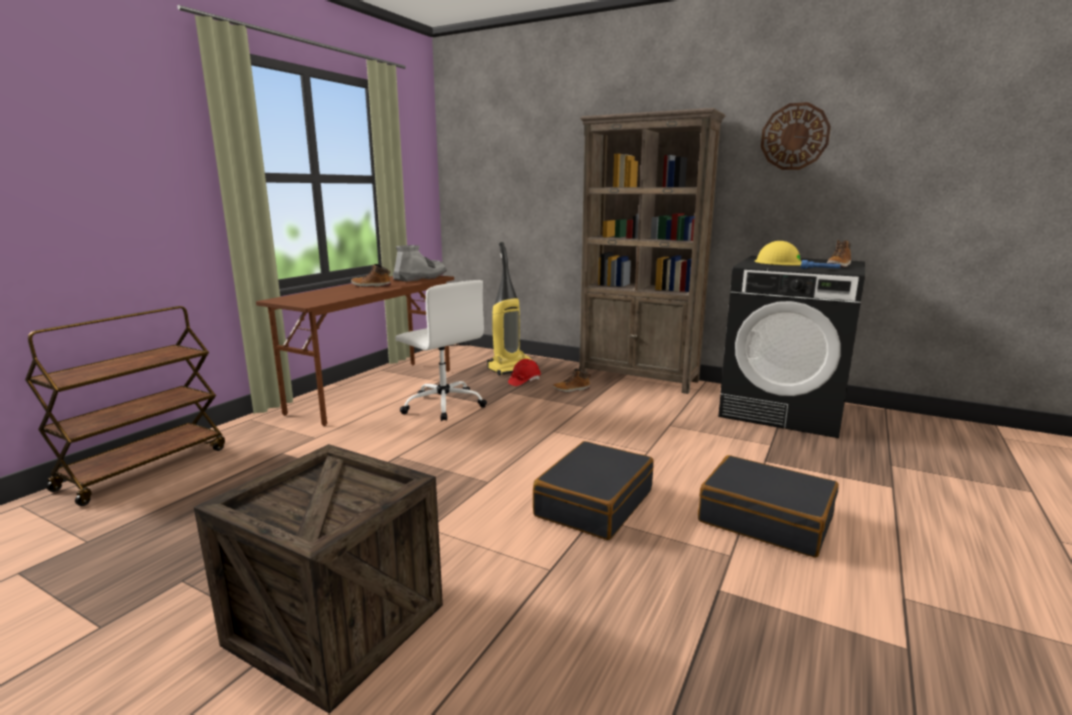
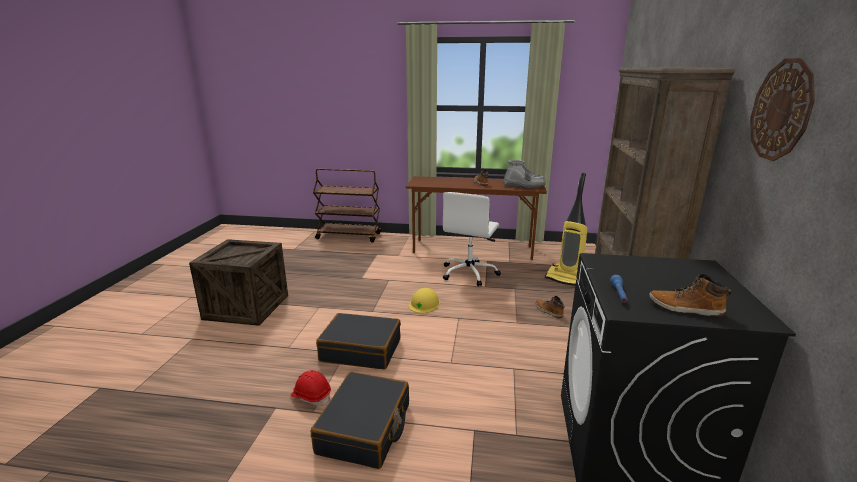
camera: 70 degrees right, 5 degrees up
(524, 381) = (544, 289): red hard hat -> red hard hat (311, 396)
(780, 262) = (660, 274): yellow hard hat -> yellow hard hat (424, 303)

